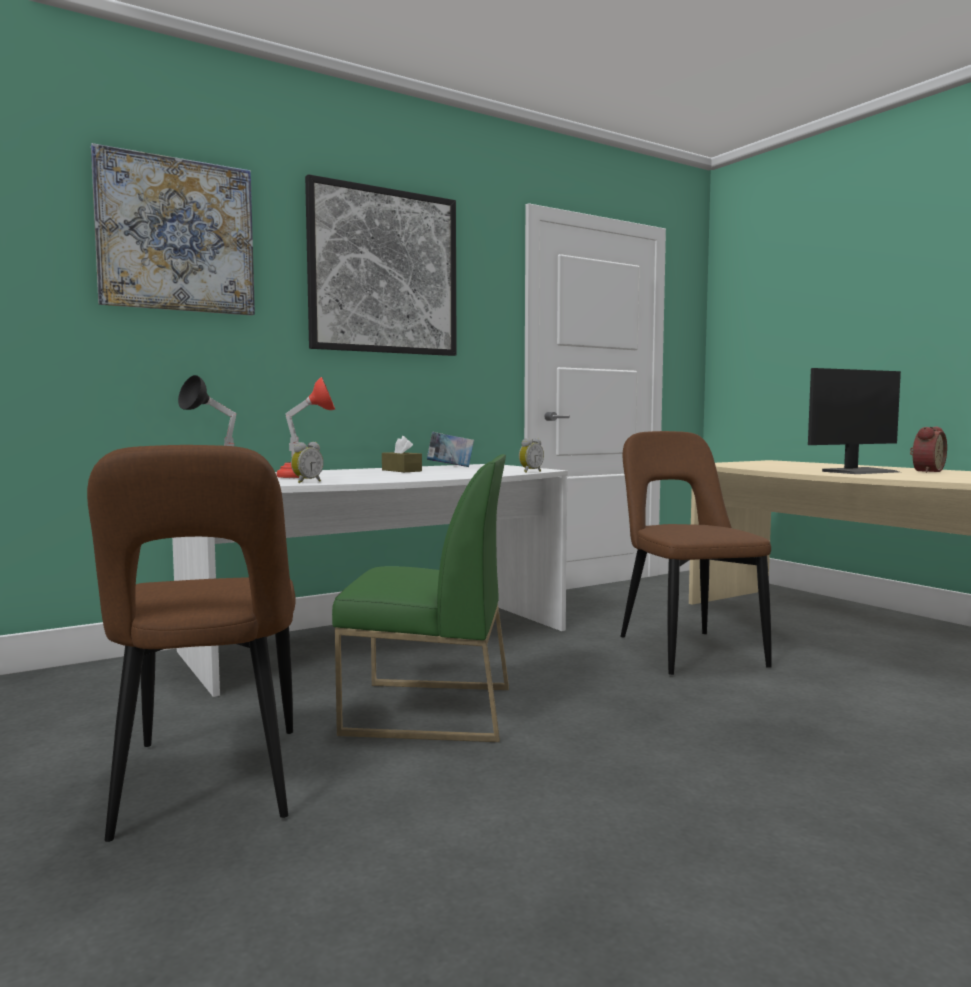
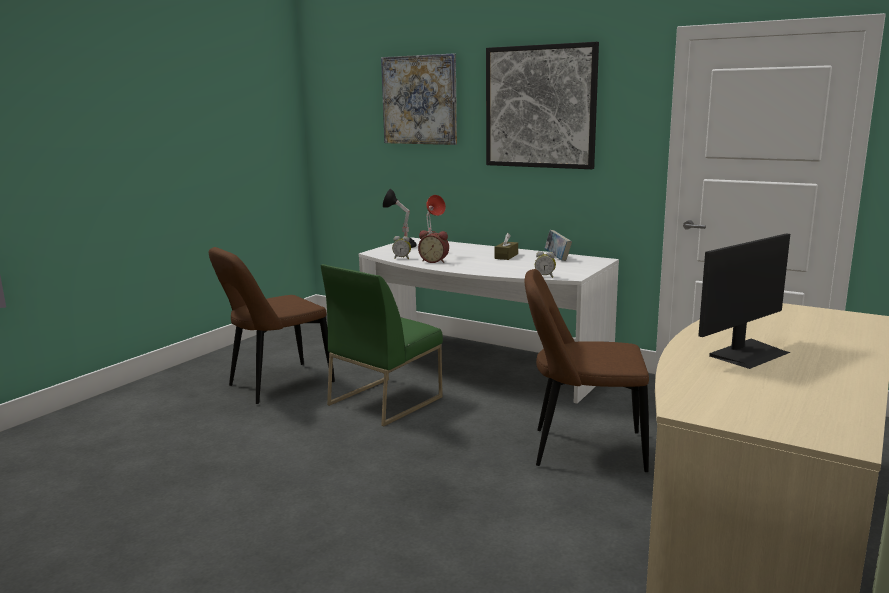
camera: 65 degrees right, 10 degrees up
(427, 711) = (385, 400): green chair -> green chair turned 60 degrees clockwise
(686, 650) = (582, 449): brown chair -> brown chair turned 135 degrees counterclockwise
(860, 471) = (748, 353): monitor -> monitor turned 75 degrees counterclockwise
(925, 471) = (814, 377): alarm clock -> alarm clock (434, 261)

